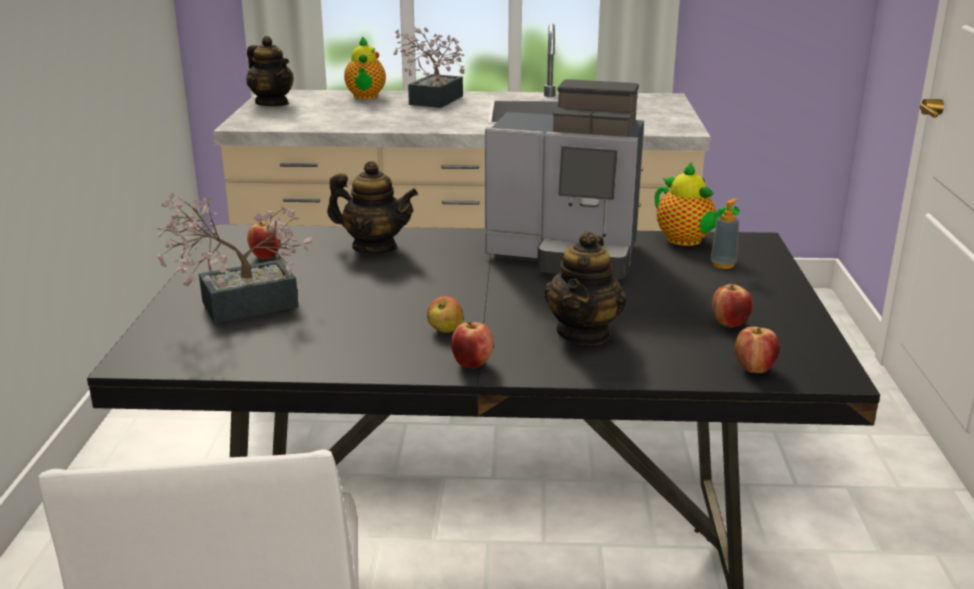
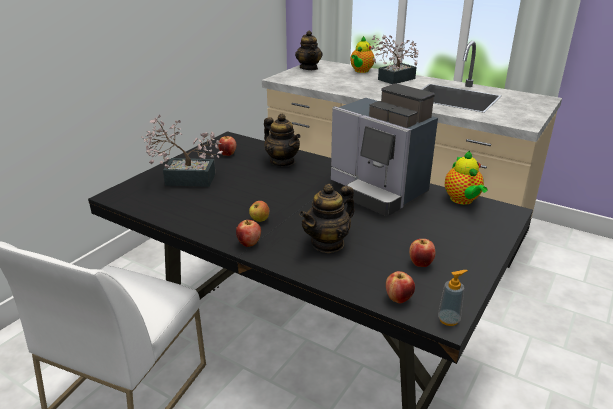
camera: 30 degrees right, 5 degrees up
(723, 265) = (466, 222): soap dispenser -> soap dispenser (448, 319)

